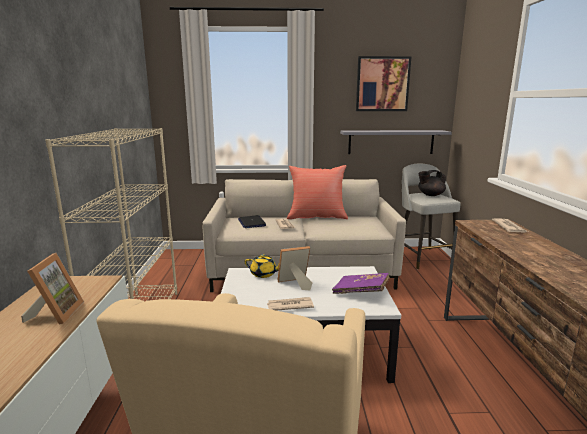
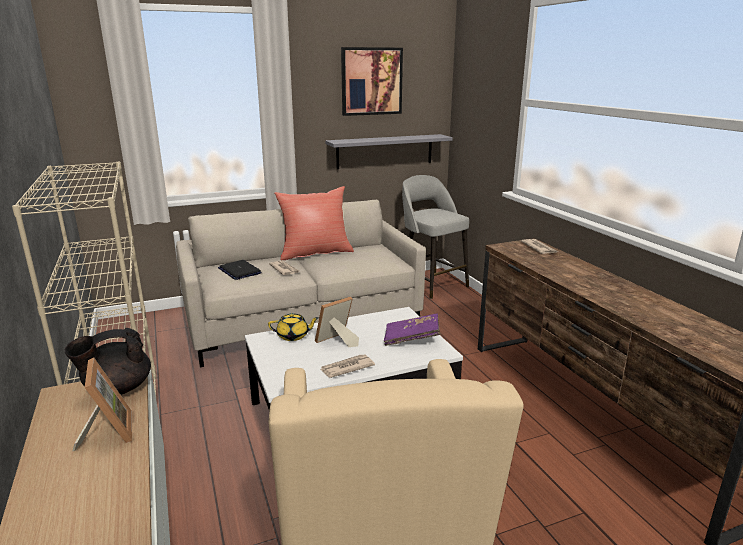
camera: 20 degrees left, 5 degrees up
(430, 195) = (436, 212): black teapot -> black teapot (117, 388)

